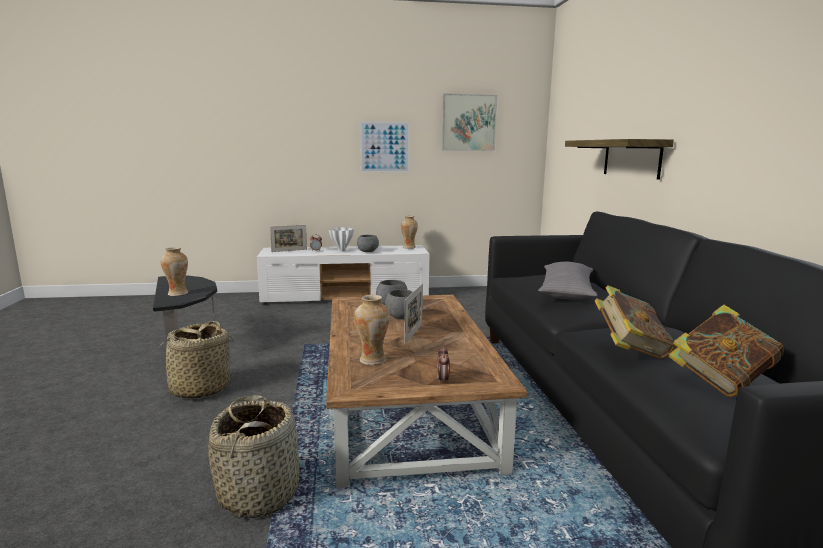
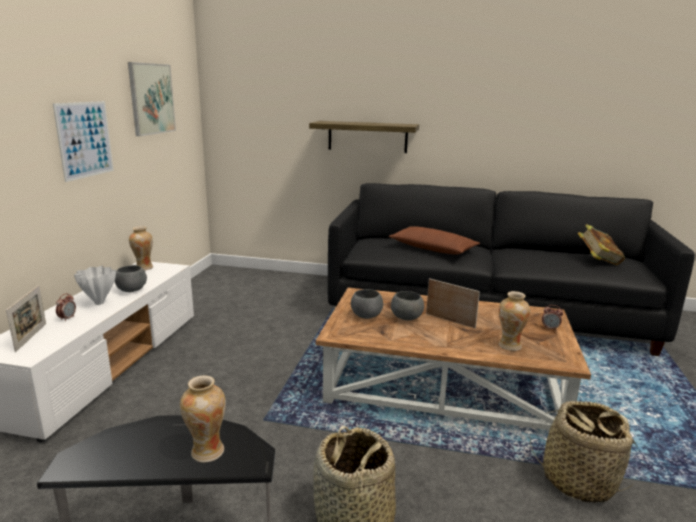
camera: 70 degrees left, 5 degrees up
(566, 291) = (432, 249): grey pillow -> brown pillow
(629, 350) = (554, 264): book -> none

